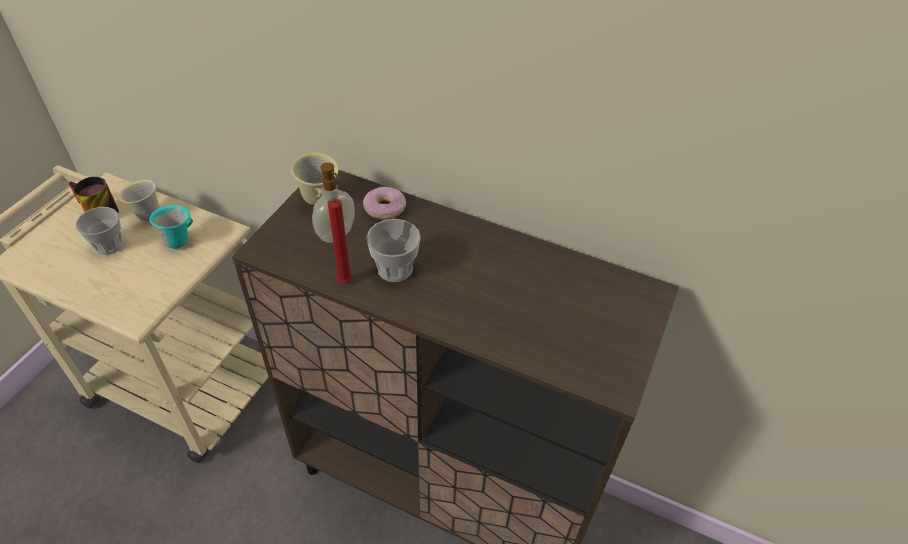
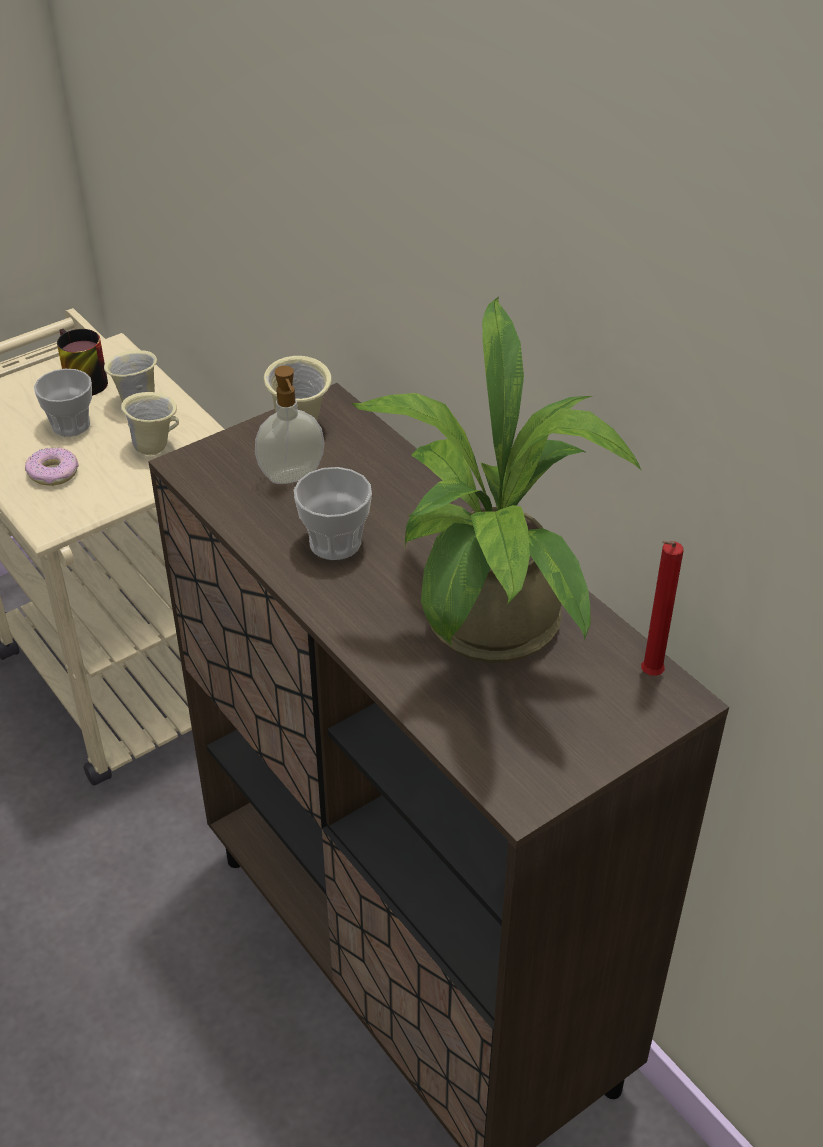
camera: 30 degrees right, 5 degrees down
(179, 241) = (155, 447): turquoise mug -> beige mug
(343, 283) = (257, 538): red candle -> red candle (648, 676)
(384, 208) = (378, 463): donut -> donut (53, 473)
(526, 293) = (488, 634): none -> potted plant

